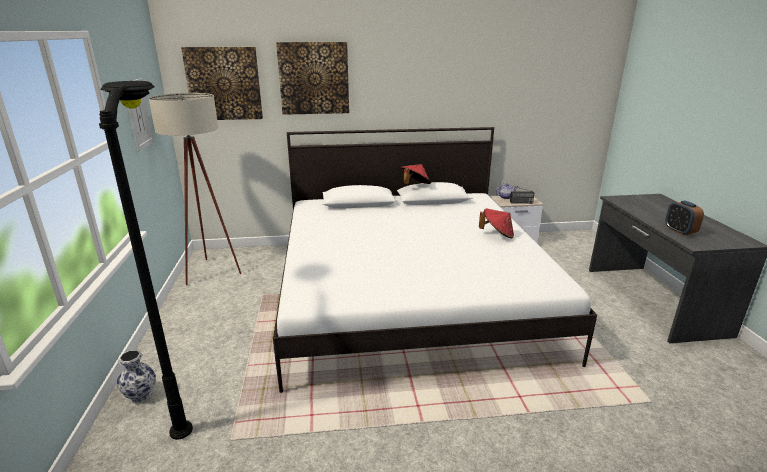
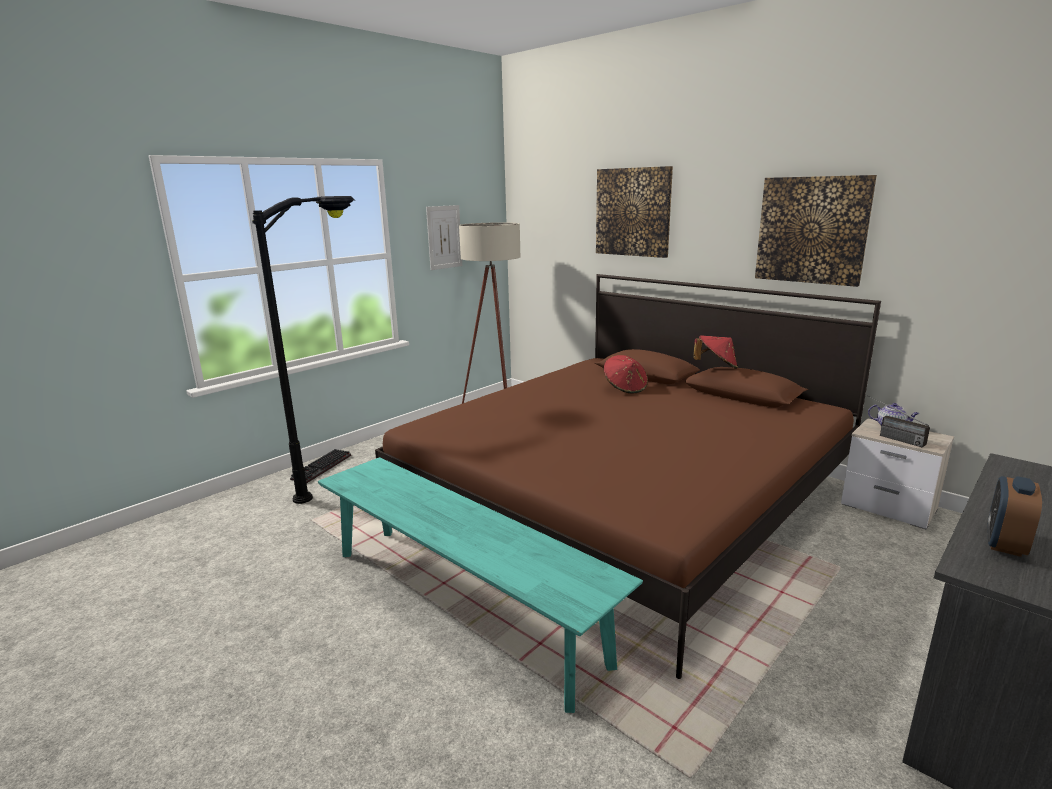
camera: 50 degrees right, 5 degrees down
(141, 395) = (322, 468): vase -> keyboard
(224, 84) = (550, 215): picture -> picture (812, 230)
(409, 293) = (623, 498): white bed -> brown bed
(448, 409) = (460, 603): none -> turquoise bench
(497, 235) = (729, 451): red hat -> red hat (625, 388)

